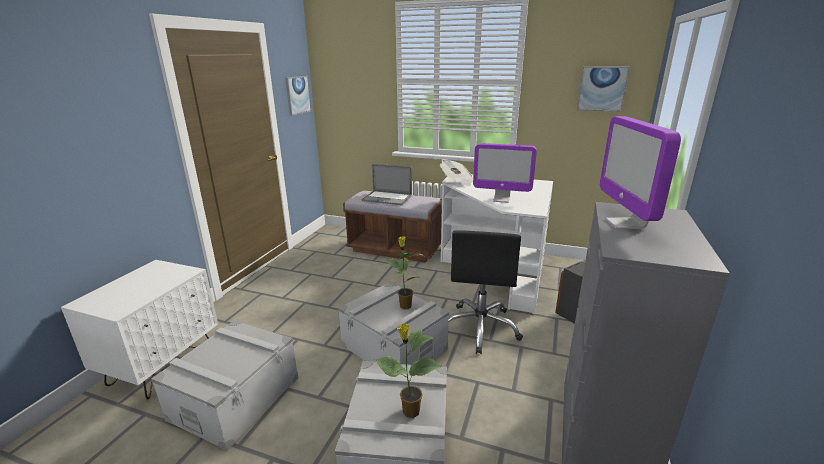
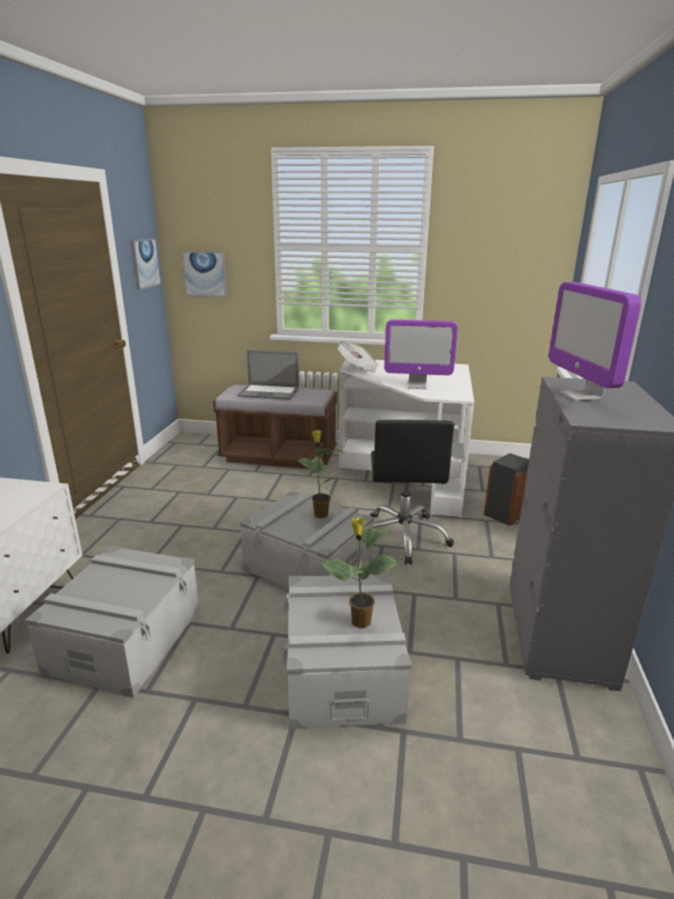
camera: 10 degrees left, 0 degrees up
(602, 88) = (519, 256): picture -> picture (205, 274)

